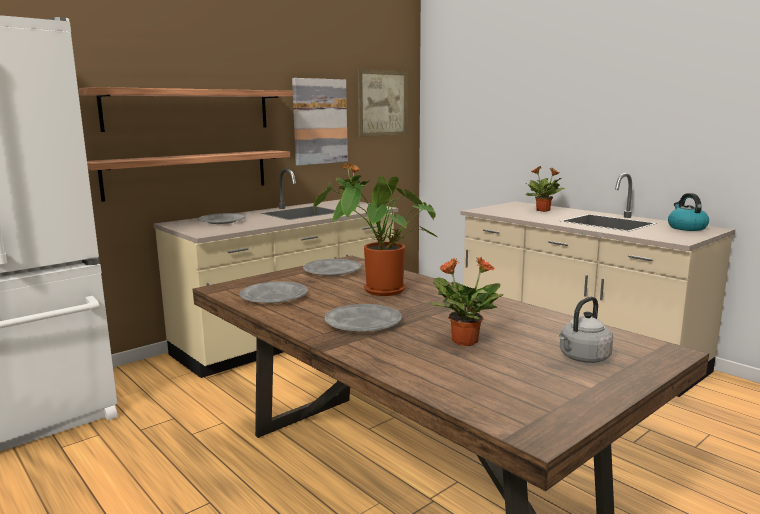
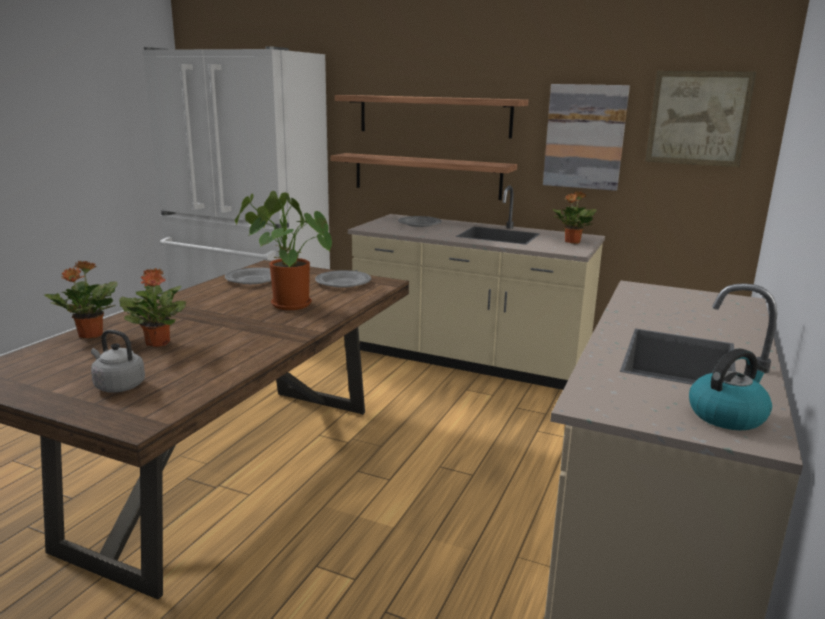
camera: 65 degrees right, 5 degrees up
(363, 322) = (197, 310): grey plate -> none
(543, 210) = (706, 316): potted plant -> potted plant (90, 335)

